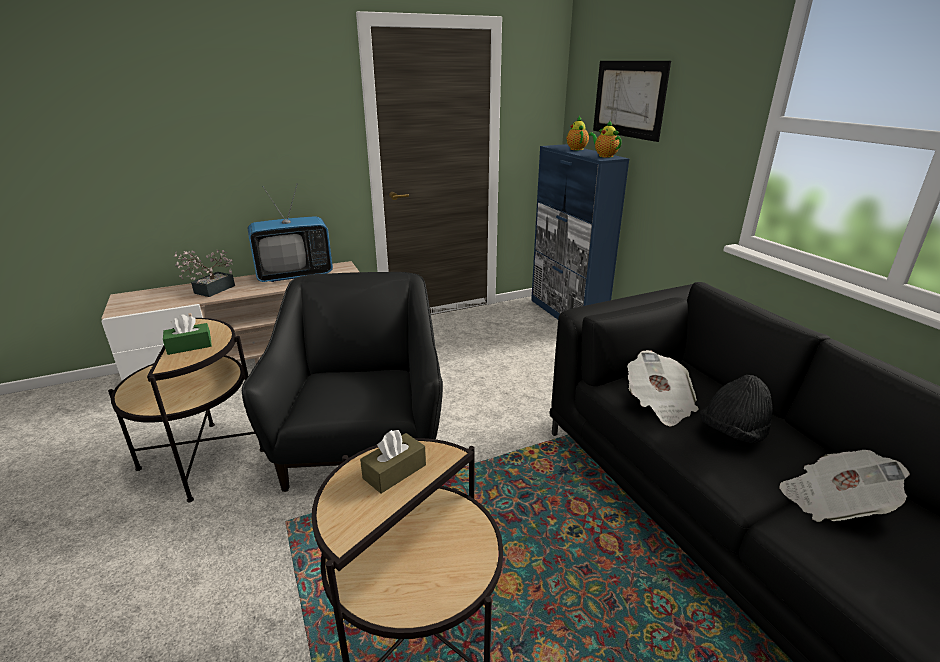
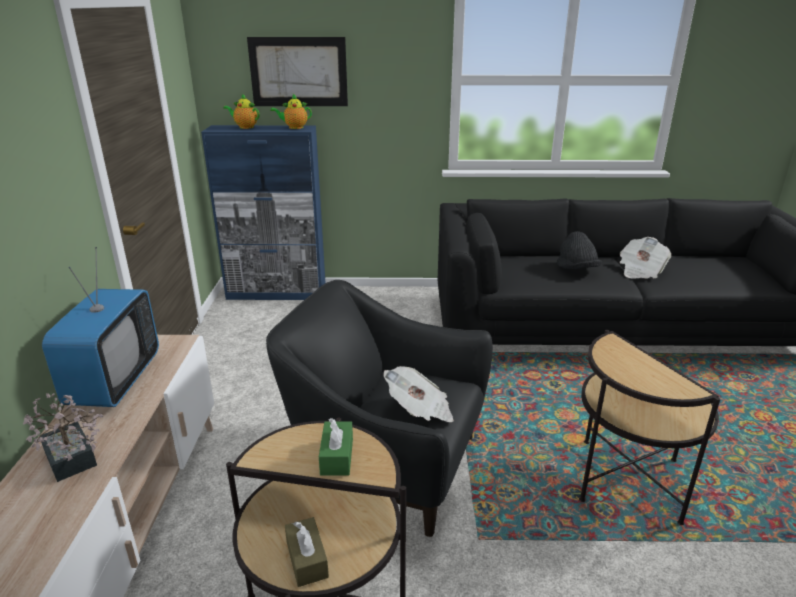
camera: 65 degrees left, 0 degrees up
(394, 471) = (628, 361): brown tissue box -> brown tissue box (307, 559)
(659, 404) = (537, 278): newspaper -> newspaper (419, 410)

